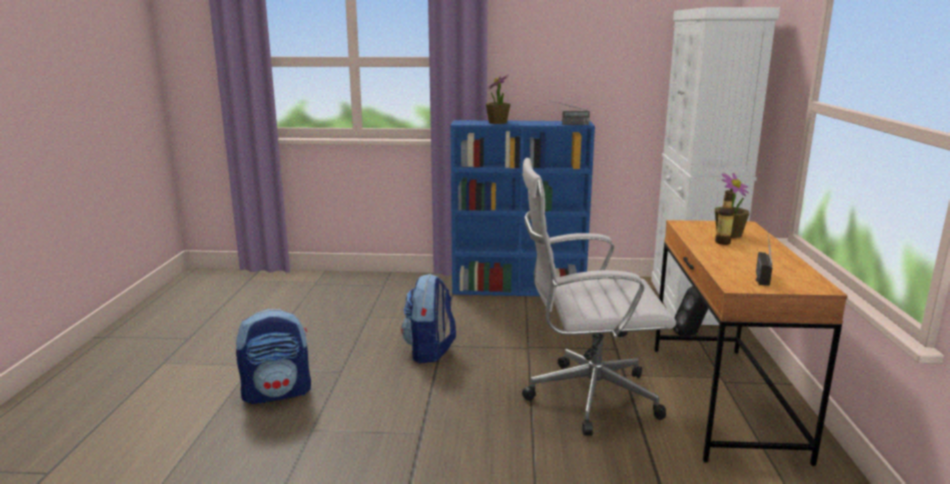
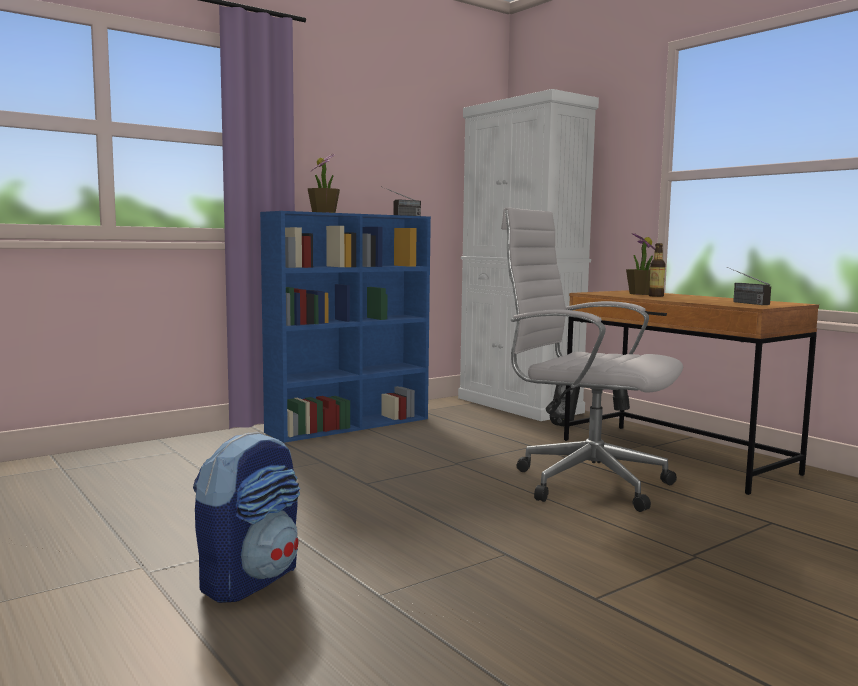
camera: 40 degrees left, 10 degrees down
(430, 351) = (364, 490): backpack -> none
(586, 397) = (584, 482): white office chair -> white office chair turned 75 degrees clockwise

